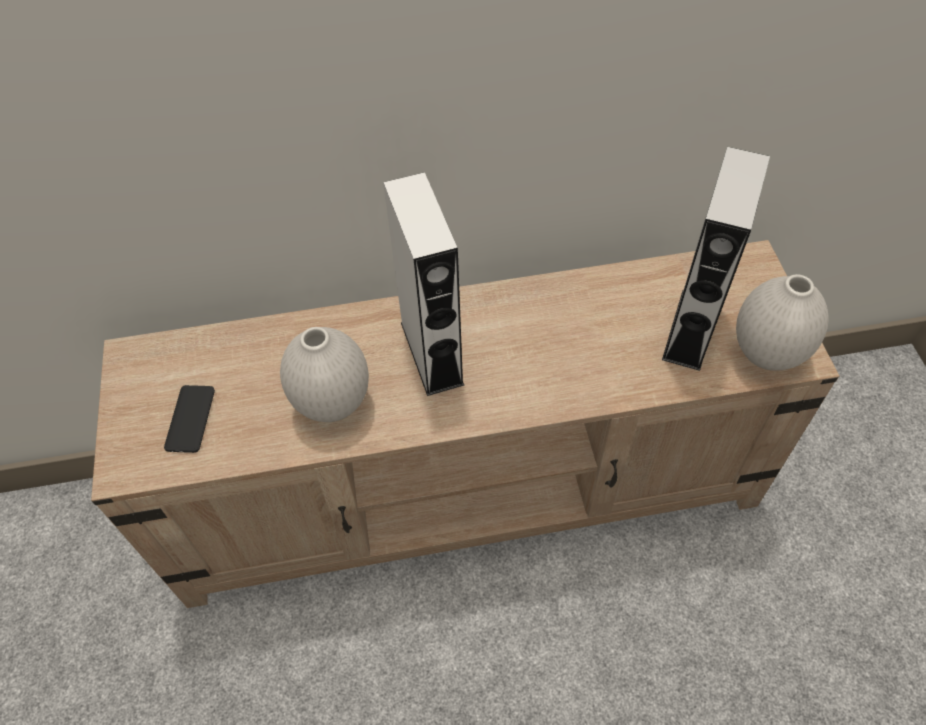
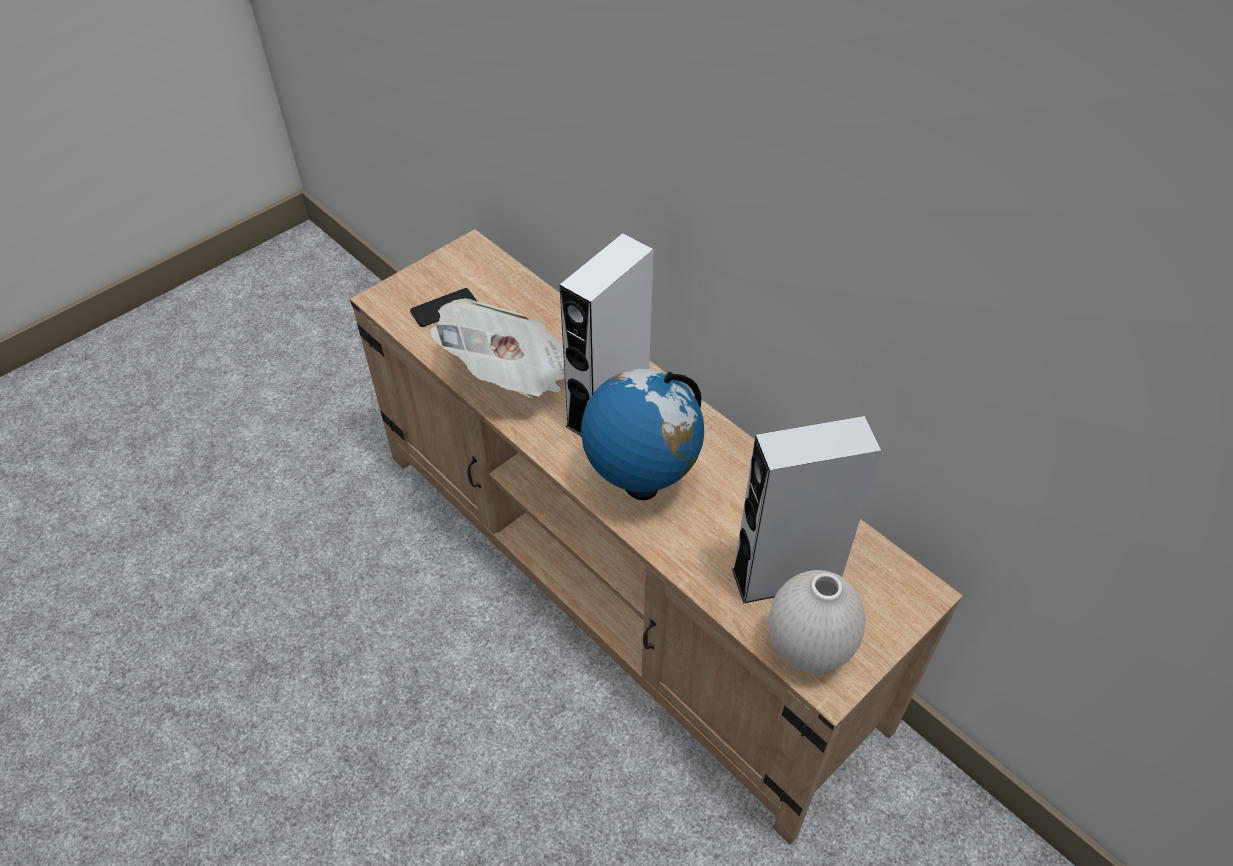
camera: 55 degrees right, 5 degrees down
(332, 403) = (515, 375): white vase -> newspaper
(534, 375) = (640, 484): none -> globe

